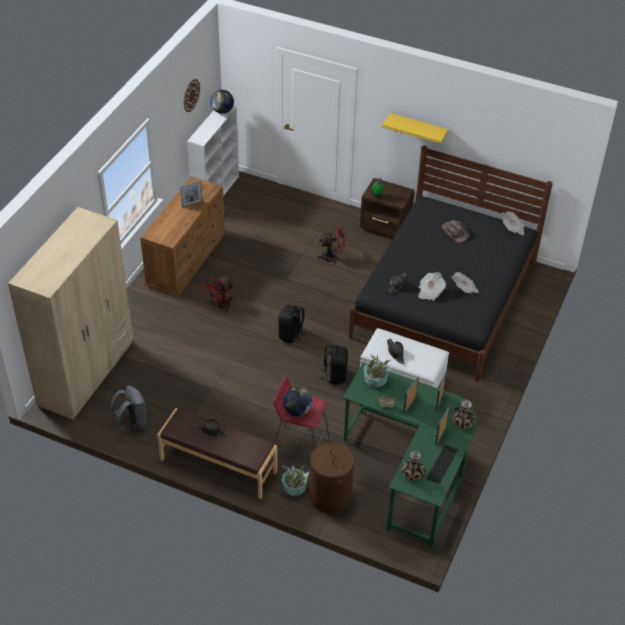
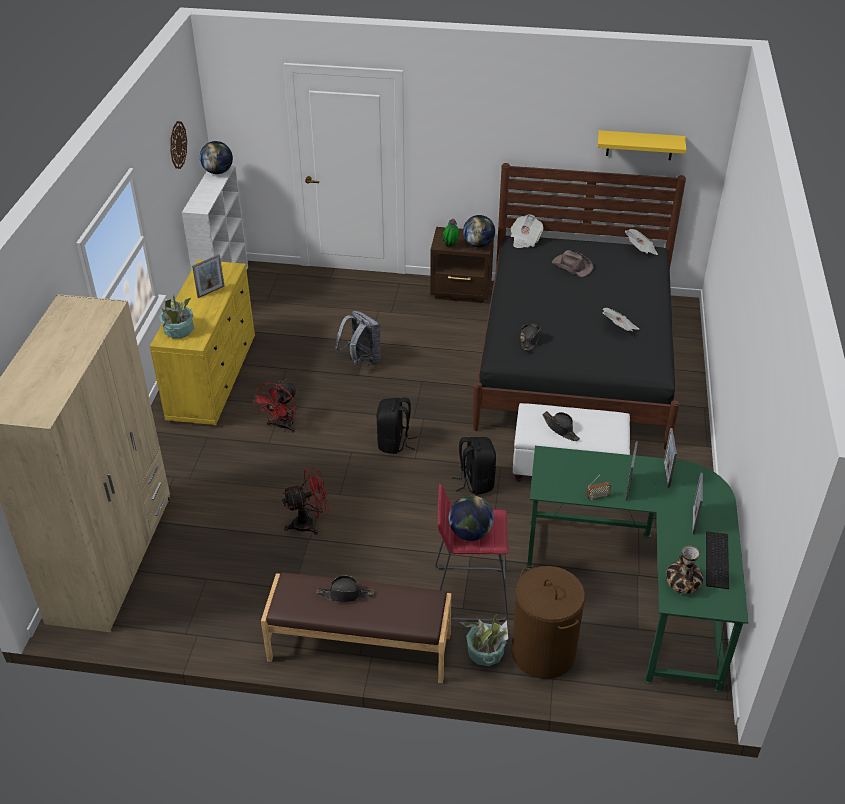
camera: 15 degrees left, 5 degrees down
(132, 423) = (205, 615): grey backpack -> grey backpack (361, 360)
(186, 260) = (213, 378): brown dresser -> yellow dresser
(332, 257) = (409, 337): red fan -> red fan (309, 523)
(375, 380) = (564, 464): potted plant -> potted plant (179, 331)
(398, 199) = (478, 244): none -> globe
(418, 129) = (494, 141): yellow shelf -> yellow shelf (639, 145)
(430, 292) = (577, 340): newspaper -> newspaper (525, 240)
(462, 422) = (713, 494): vase -> none

